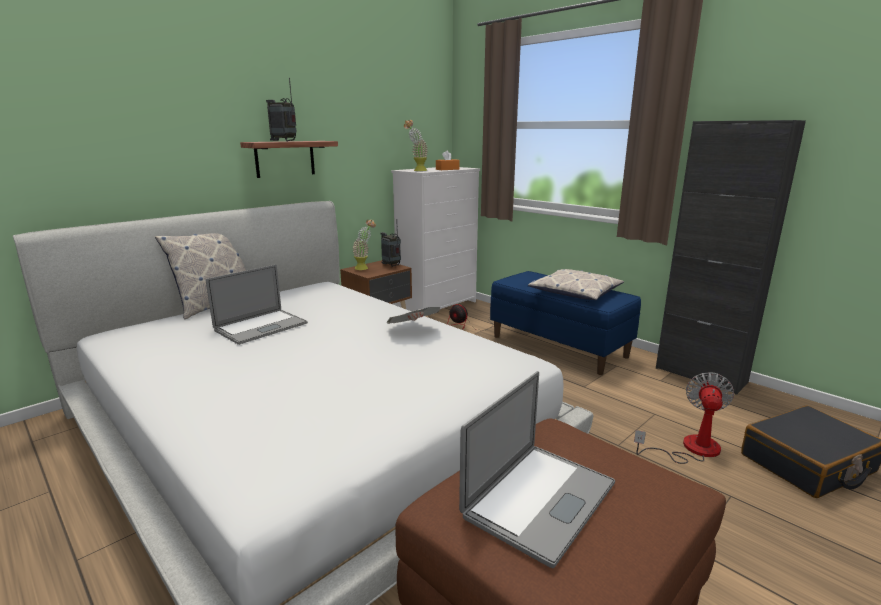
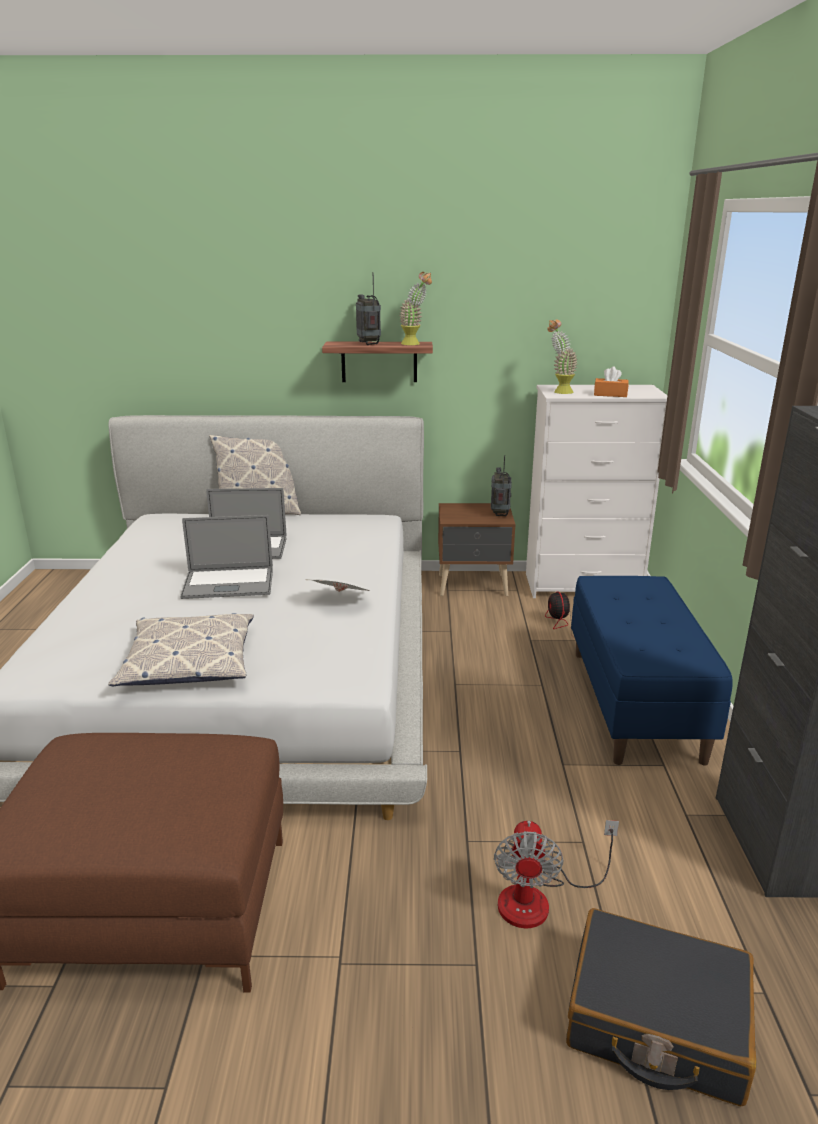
camera: 45 degrees right, 5 degrees up
(365, 268) = (465, 509): potted plant -> potted plant (415, 344)
(539, 499) = (108, 777): laptop -> laptop (228, 583)
(575, 292) = (648, 631): pillow -> pillow (189, 662)
(690, 449) = (539, 899): fan -> fan turned 120 degrees clockwise

